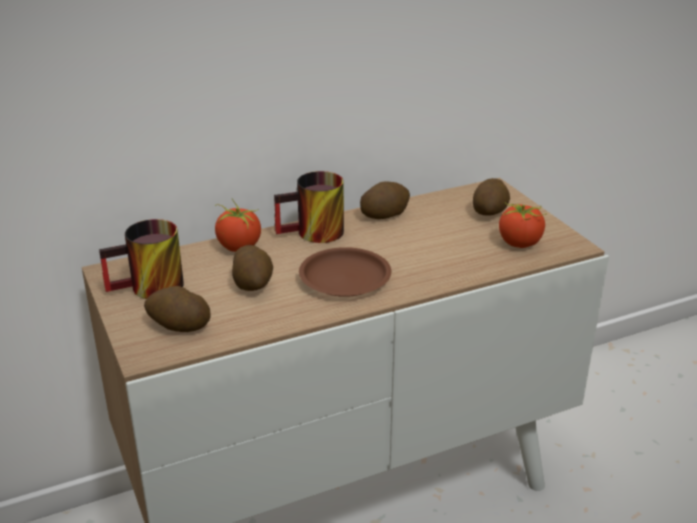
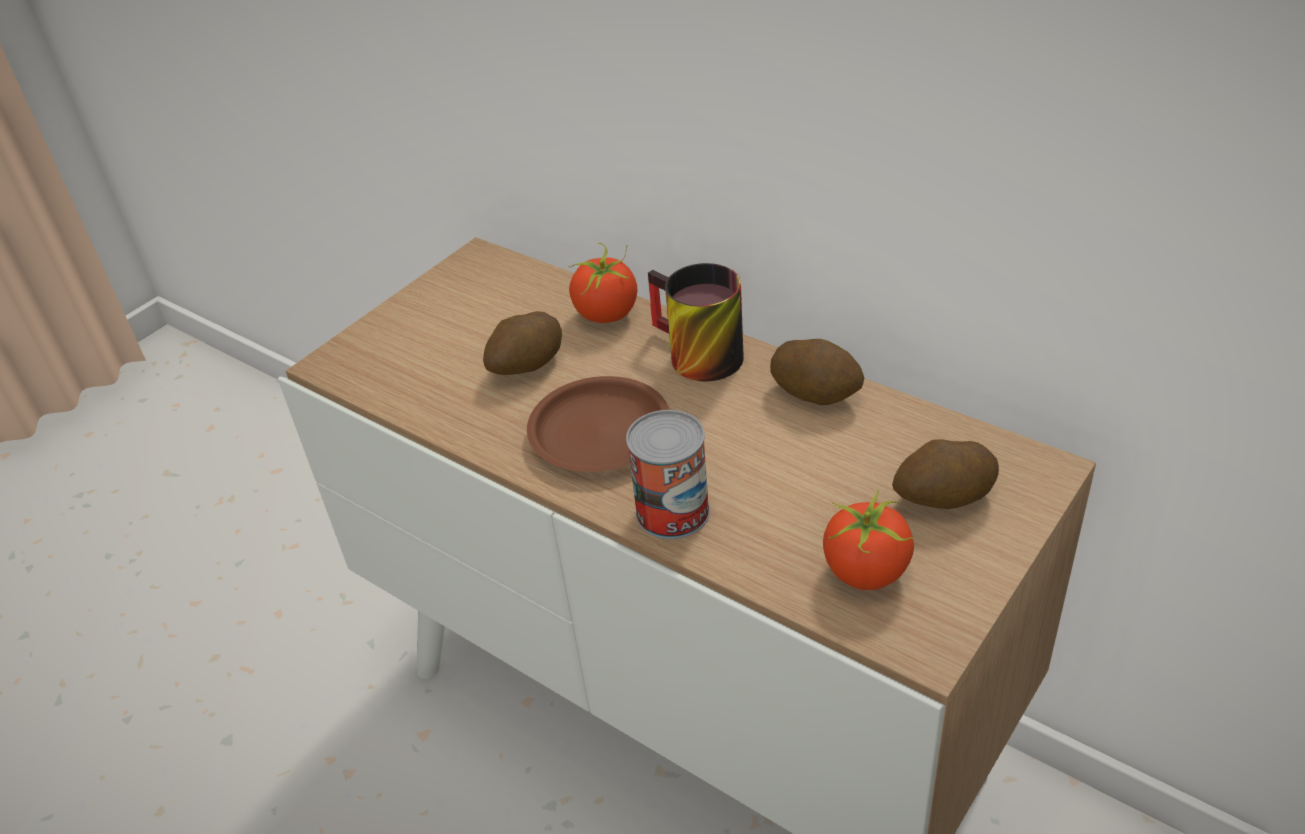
camera: 65 degrees right, 10 degrees up
(149, 290) = (458, 301): mug -> none
(178, 326) = (398, 357): potato -> none
(432, 276) = (672, 512): none -> can

